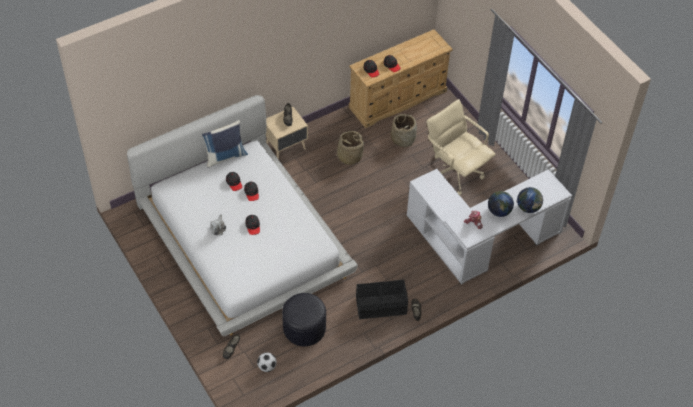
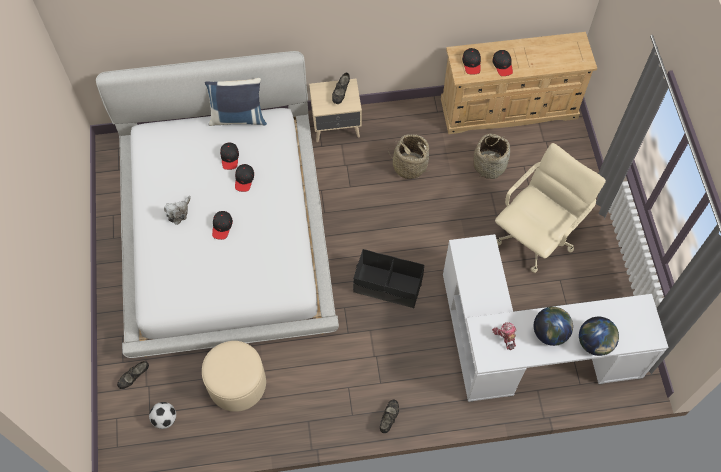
camera: 25 degrees right, 10 degrees up
(304, 328) = (237, 383): black ottoman -> beige ottoman
(381, 306) = (348, 392): black storage box -> black storage box (388, 286)
(455, 172) = (536, 236): beige office chair -> beige office chair turned 60 degrees clockwise

